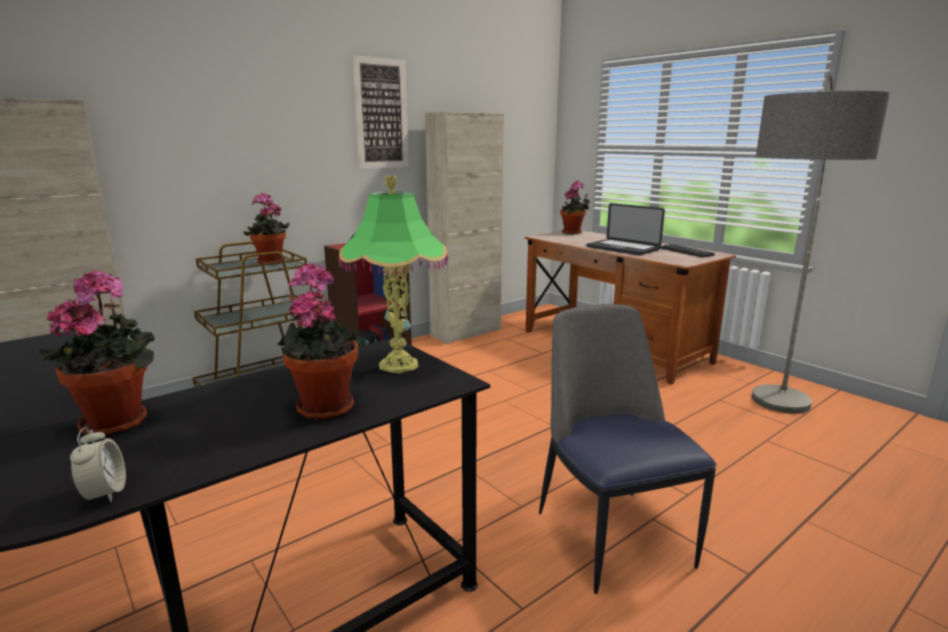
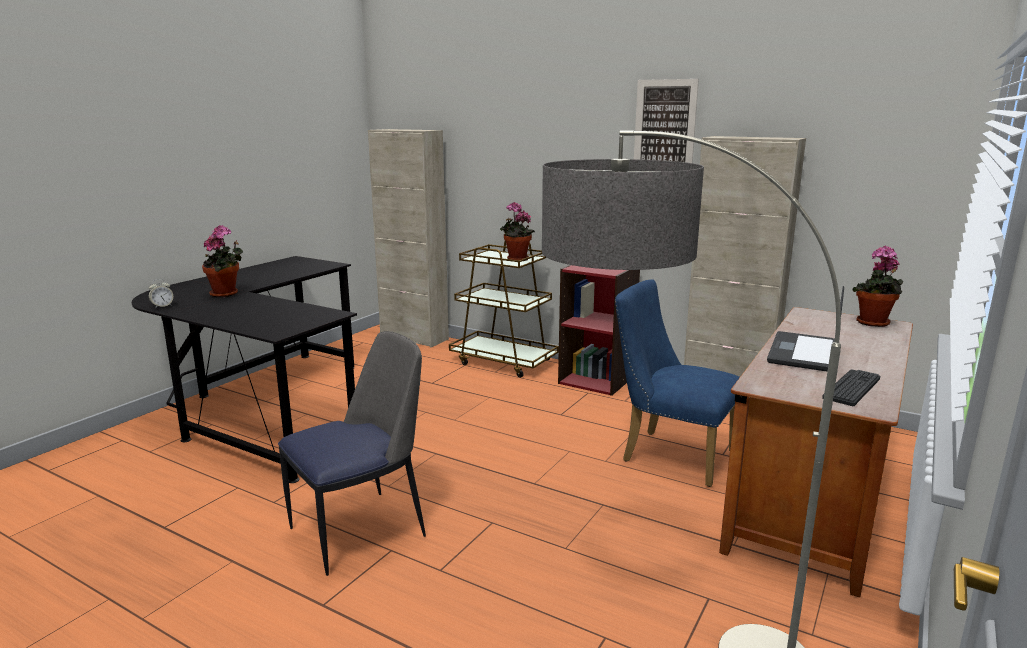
camera: 70 degrees right, 0 degrees up
(323, 406) = (241, 317): potted plant -> none
(398, 365) = (302, 320): table lamp -> none
(533, 367) = (670, 454): none -> blue chair

